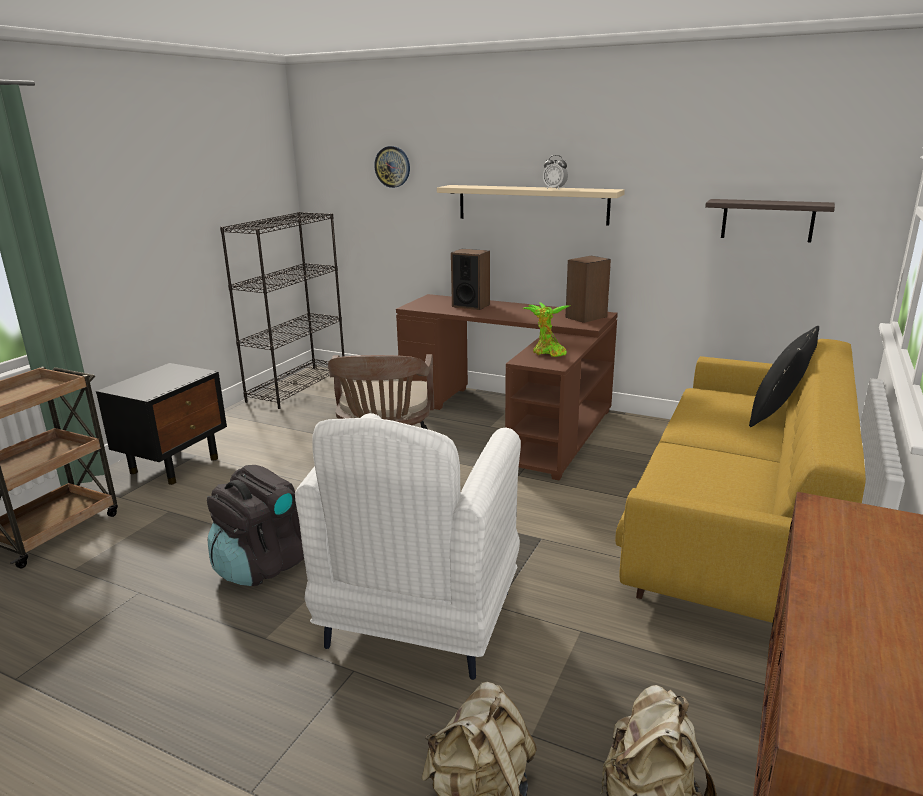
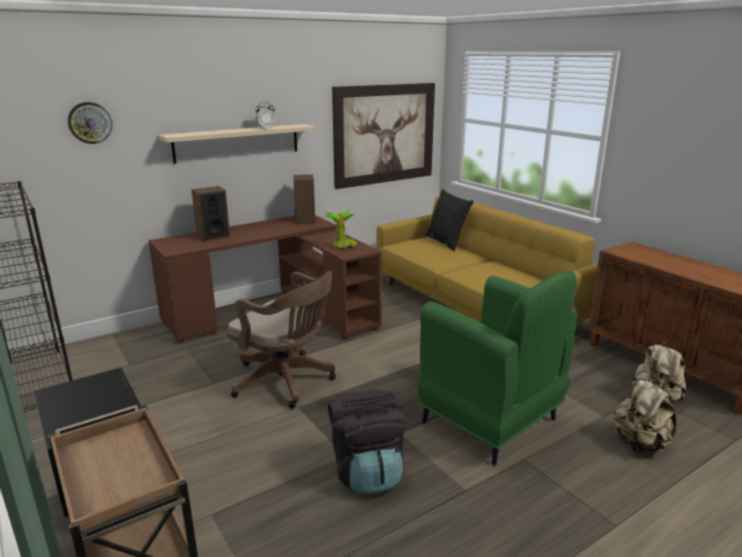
camera: 60 degrees left, 0 degrees up
(419, 622) = (491, 422): white armchair -> green armchair
(767, 220) = (384, 134): shelf -> picture

